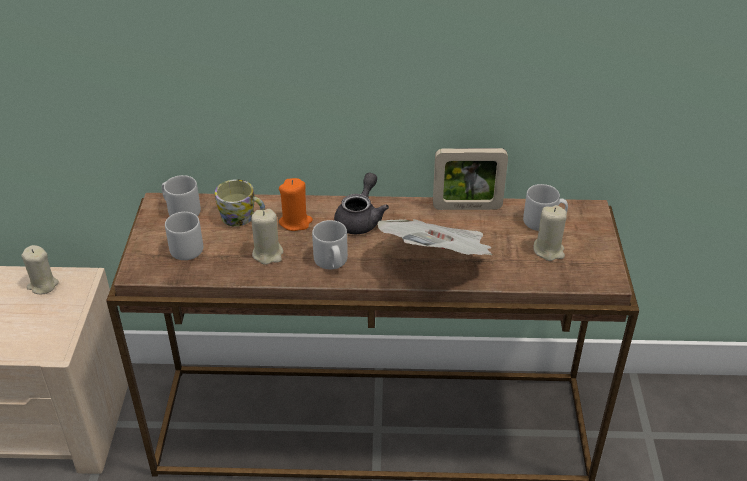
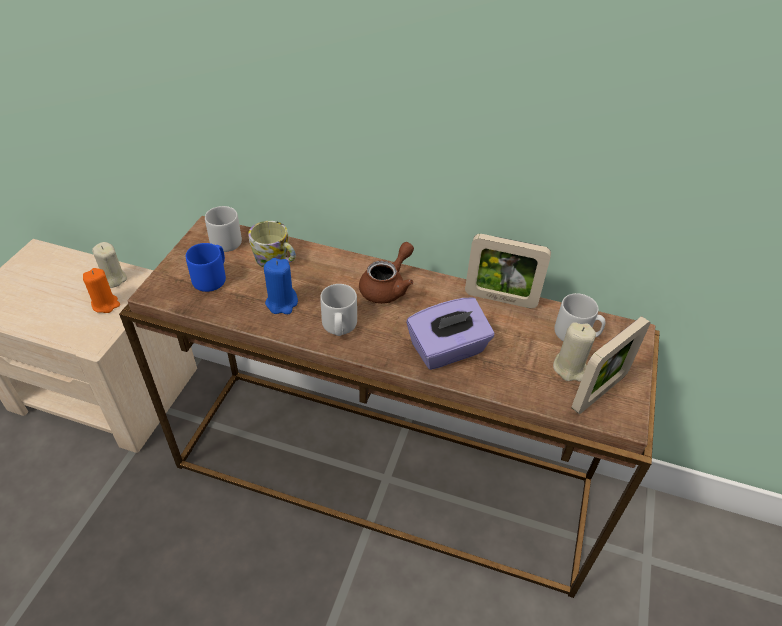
camera: 15 degrees right, 5 degrees up
(188, 247) = (212, 278): grey mug -> blue mug
(268, 254) = (282, 303): beige candle -> blue candle
(295, 222) = (323, 276): orange candle -> orange candle (105, 304)
(360, 219) = (387, 287): grey teapot -> brown teapot
(438, 259) = (448, 350): newspaper -> purple tissue box
(579, 263) = (599, 392): none -> picture frame

